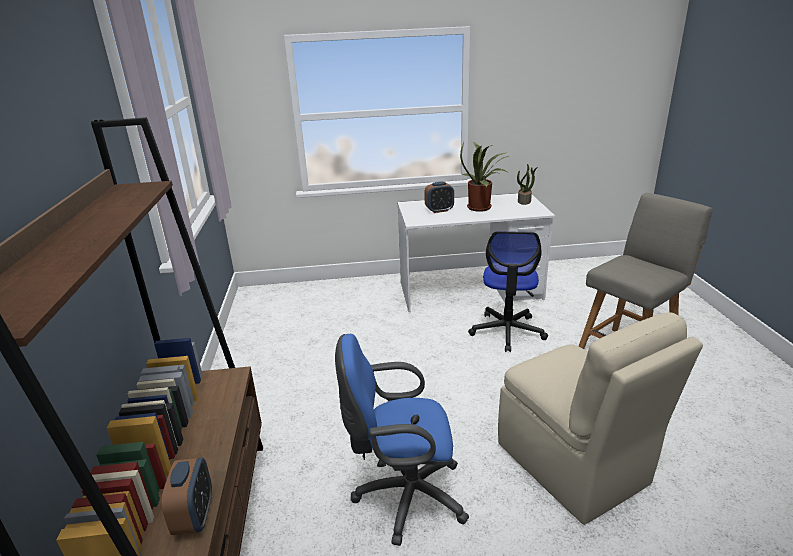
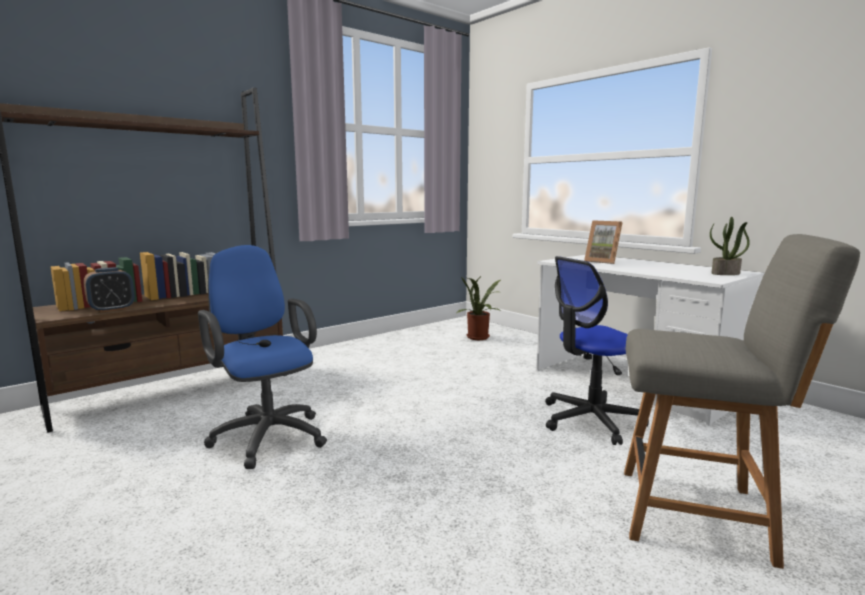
camera: 55 degrees right, 15 degrees down
(439, 210) = (603, 261): alarm clock -> picture frame
(482, 208) = (653, 267): potted plant -> potted plant (479, 338)
(574, 466) = (381, 515): beige chair -> none

